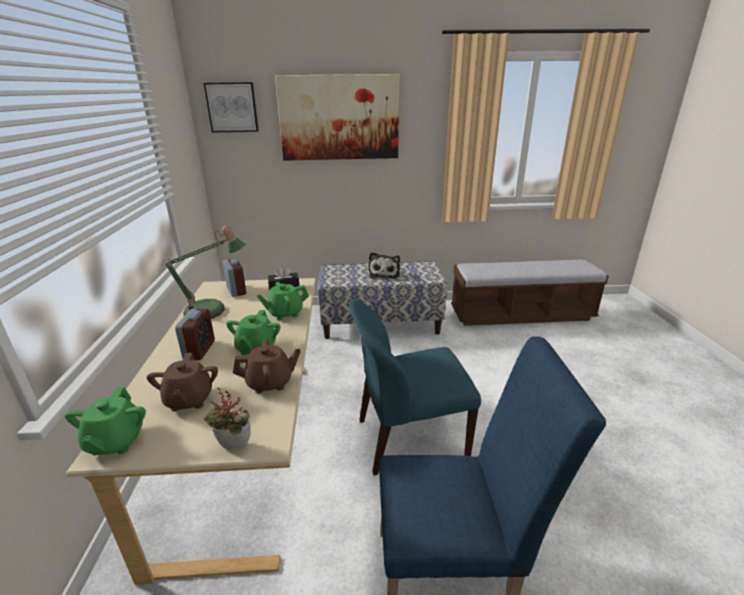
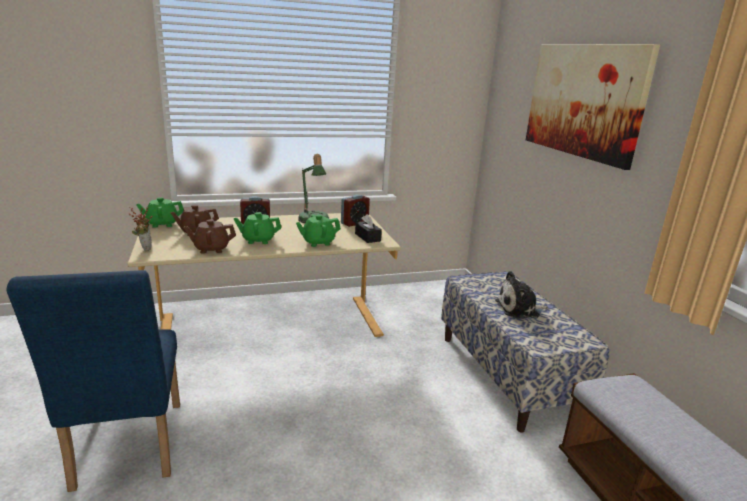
camera: 75 degrees right, 5 degrees down
(232, 107) = (511, 77): picture -> none
(270, 383) = (211, 249): brown teapot -> brown teapot turned 105 degrees clockwise
(285, 313) = (318, 242): green teapot -> green teapot turned 75 degrees counterclockwise
(408, 438) = (289, 414): blue chair -> none

